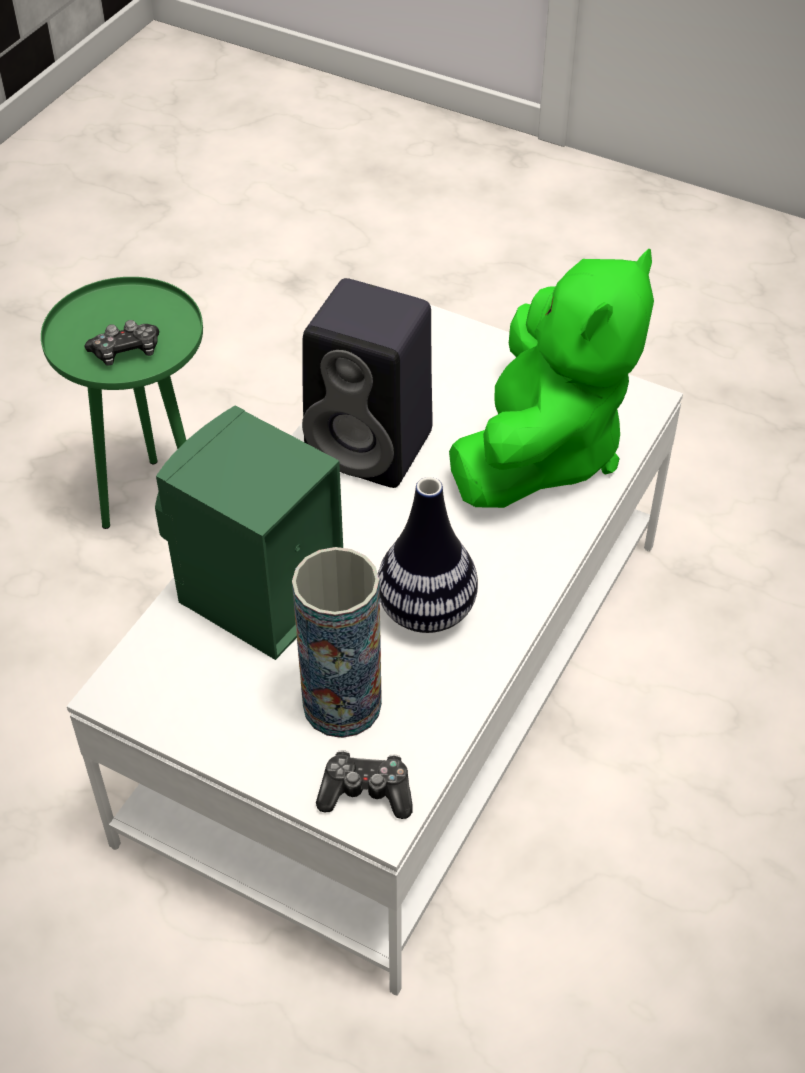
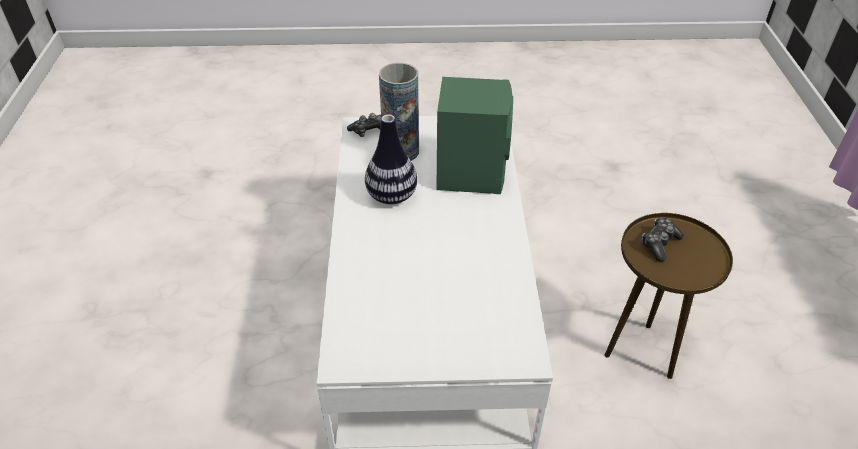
camera: 150 degrees right, 5 degrees down
(153, 501) = (641, 352): green side table -> brown side table
(374, 446) = (481, 261): black speaker -> none
(541, 451) = (386, 299): green plush toy -> none

